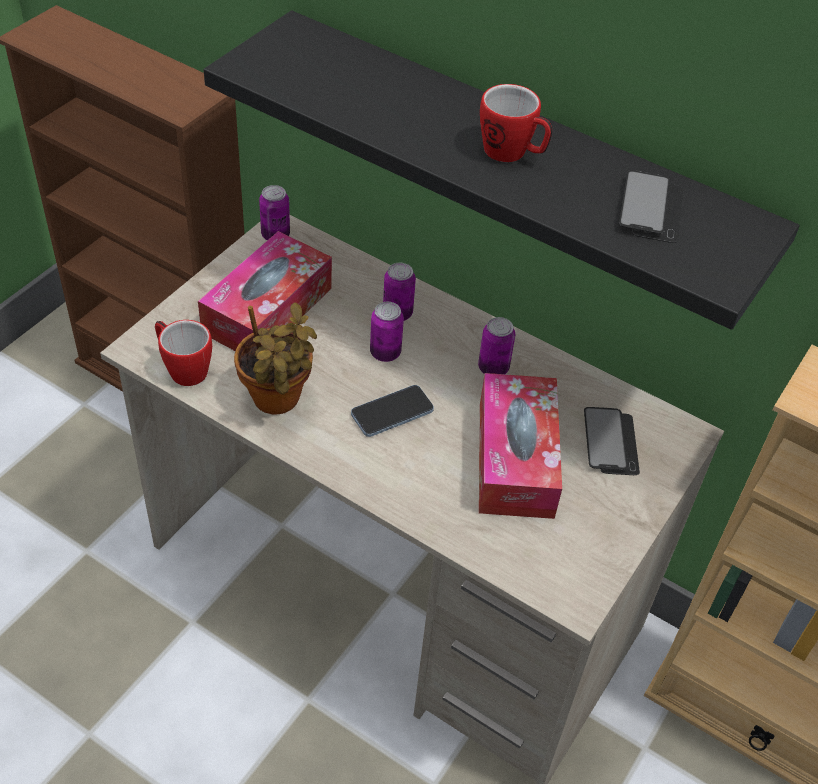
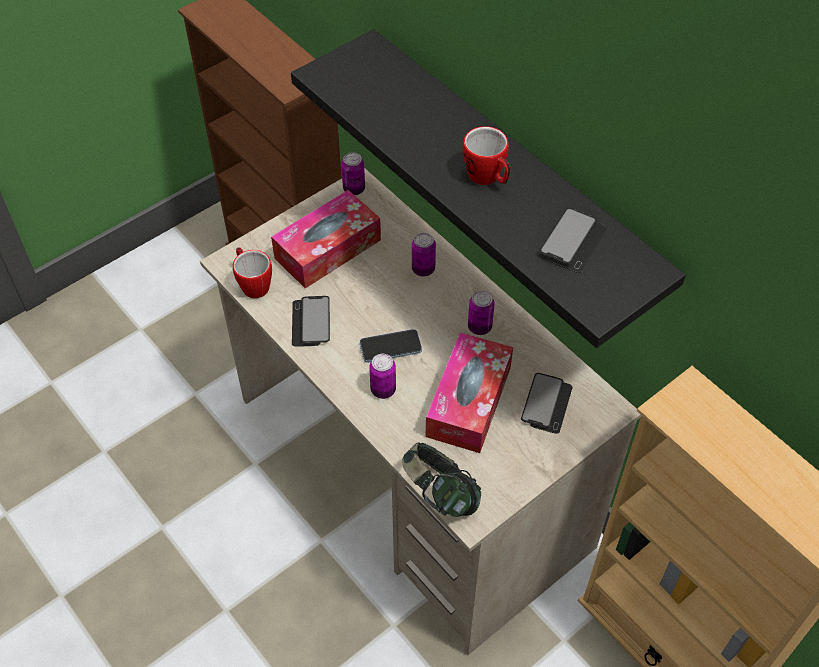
camera: 20 degrees right, 5 degrees up
(277, 402) = (311, 322): potted plant -> phone
(385, 353) = (402, 299): can -> can (383, 390)
(525, 581) = (439, 494): none -> headphones

